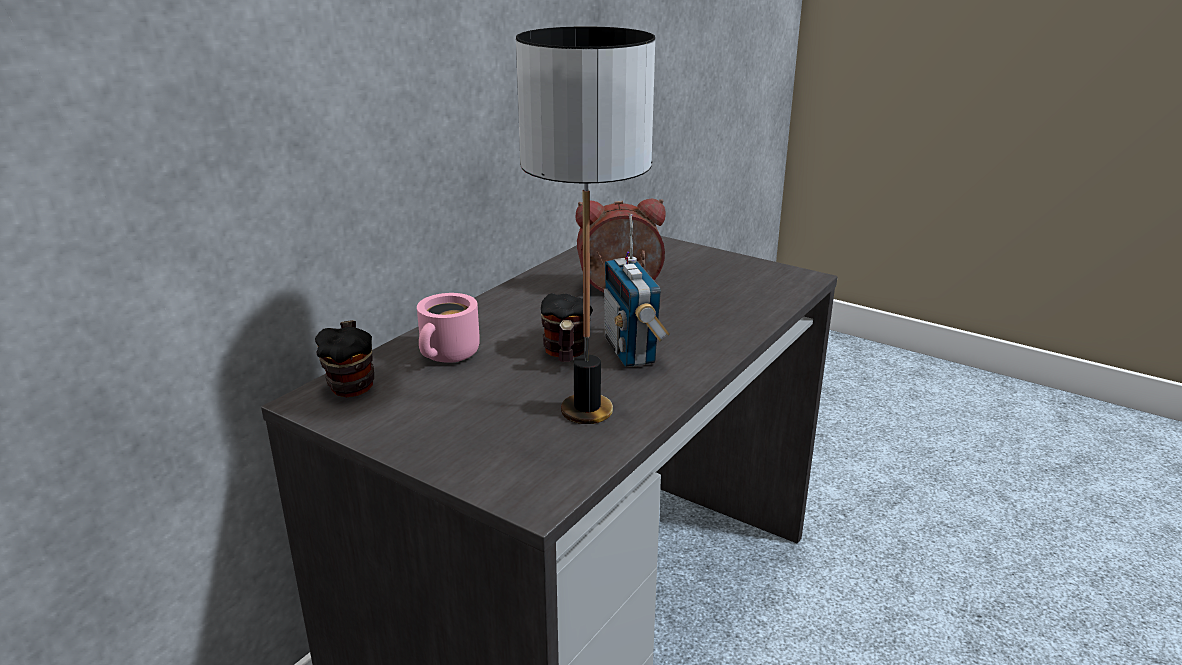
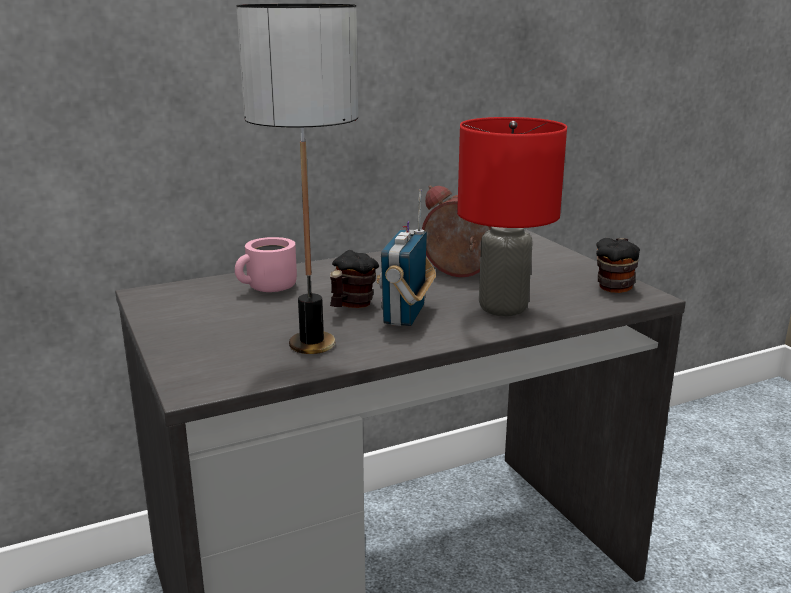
camera: 30 degrees right, 5 degrees down
(352, 383) = (184, 290): mug -> mug (615, 285)
(705, 320) = (501, 307): none -> red table lamp

